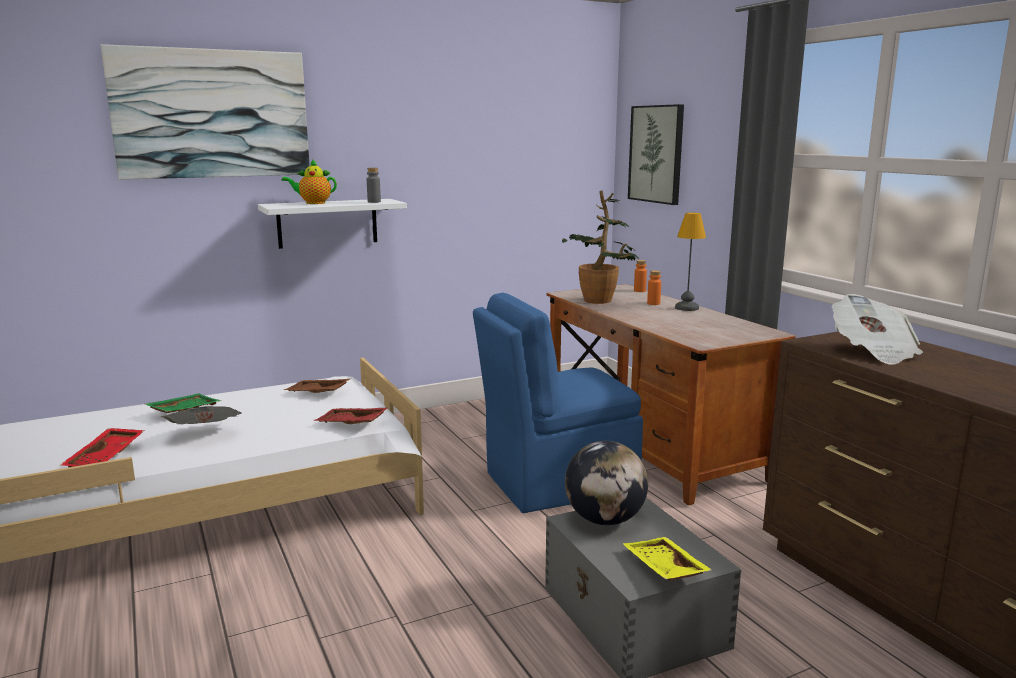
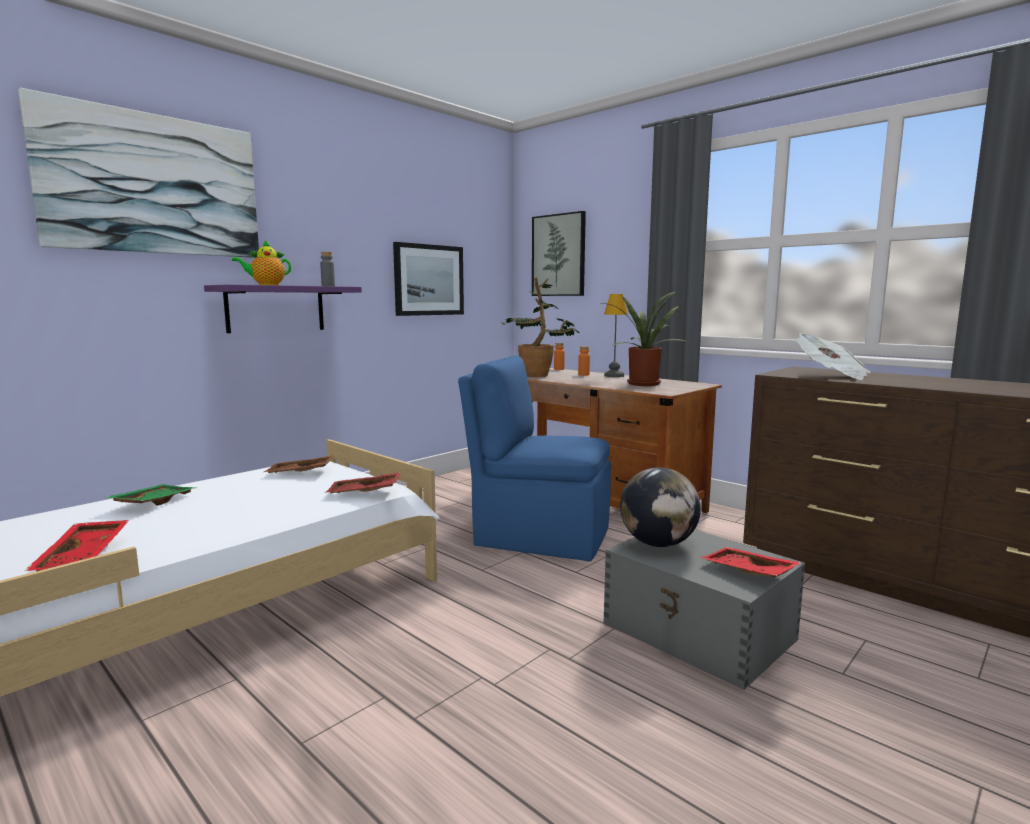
camera: 20 degrees left, 5 degrees down
(205, 435) = (202, 520): newspaper -> none
(327, 223) = (276, 309): white shelf -> purple shelf
(501, 184) = (429, 280): none -> picture
(556, 483) = (539, 536): blue chair -> blue chair turned 60 degrees clockwise
(663, 569) = (747, 572): yellow tray -> red tray
(700, 325) = (644, 383): none -> potted plant

